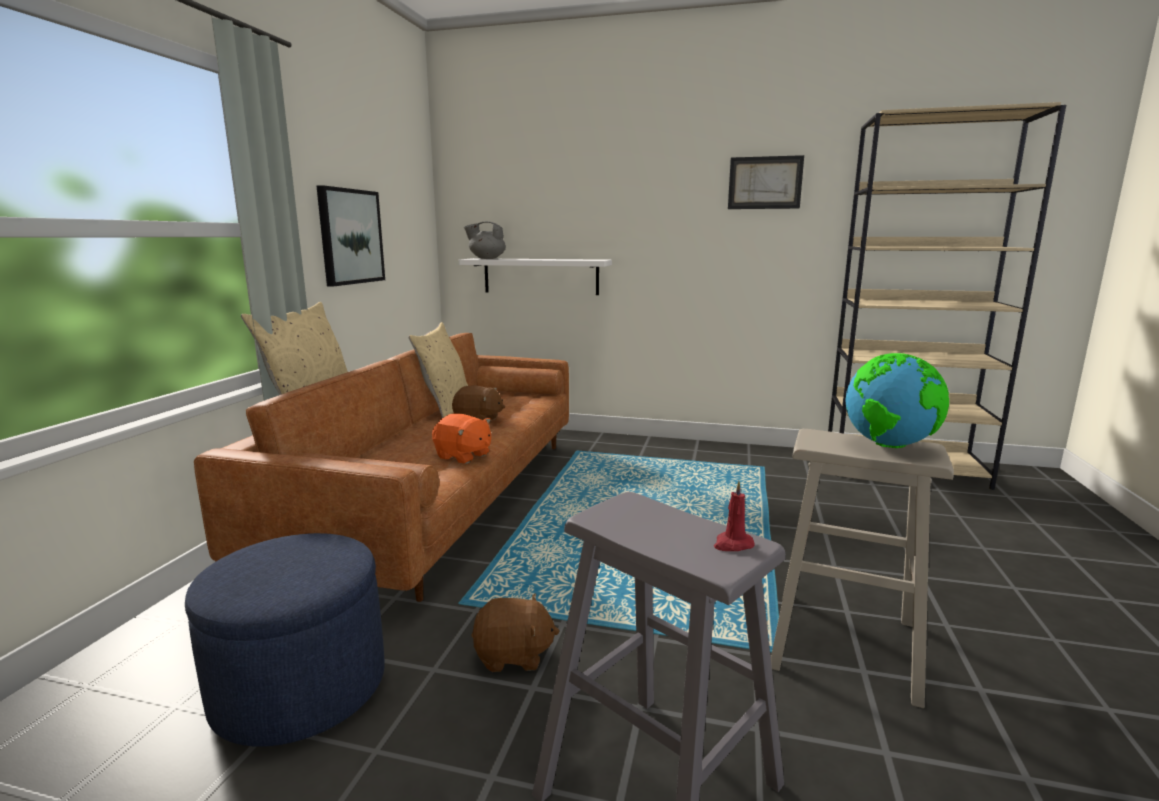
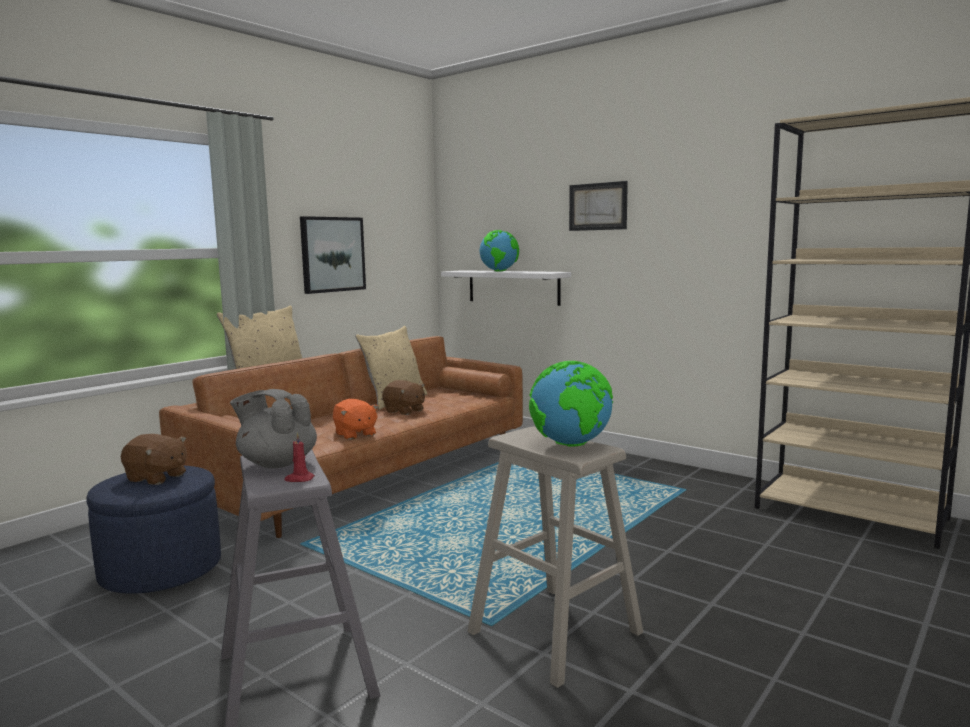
camera: 25 degrees right, 5 degrees down
(486, 258) = (466, 270): grey teapot -> grey teapot (277, 463)
(513, 655) = (298, 581): brown plush toy -> brown plush toy (156, 477)
(531, 259) = (499, 271): none -> globe
(765, 183) = (708, 194): picture -> picture (598, 206)

